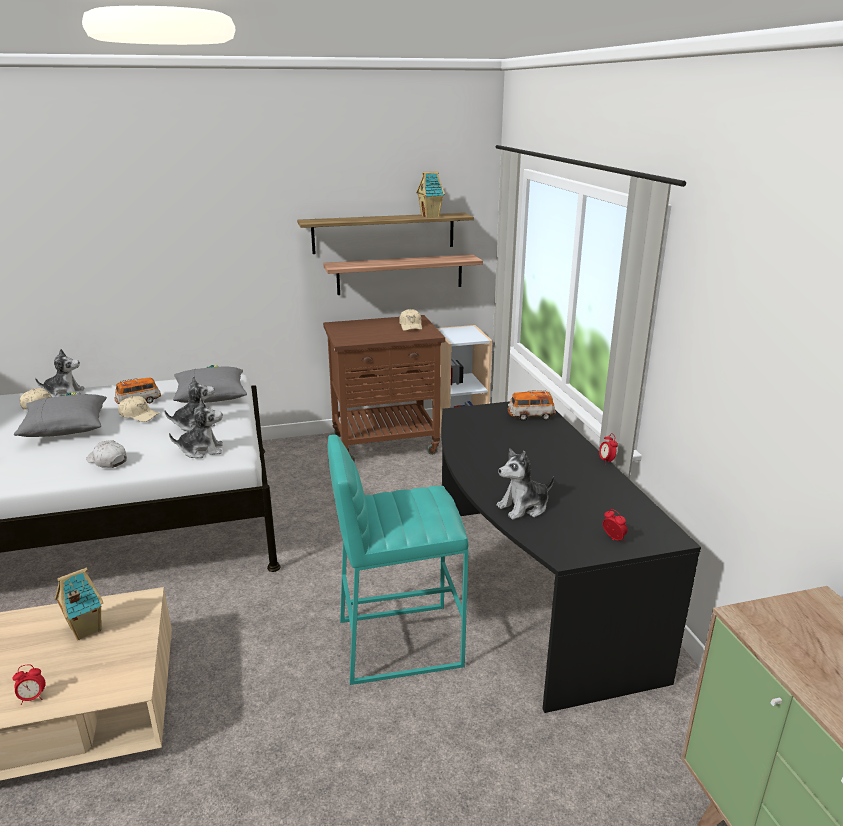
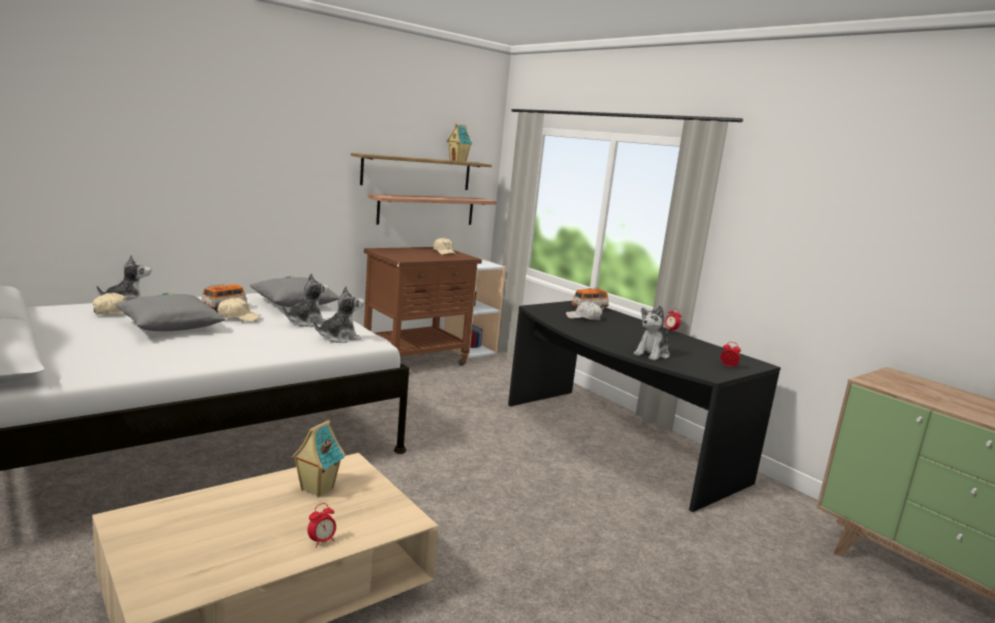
camera: 25 degrees left, 10 degrees down
(107, 461) = (253, 347): white cap -> white cap (583, 318)
(398, 642) = (551, 486): turquoise stool -> none

